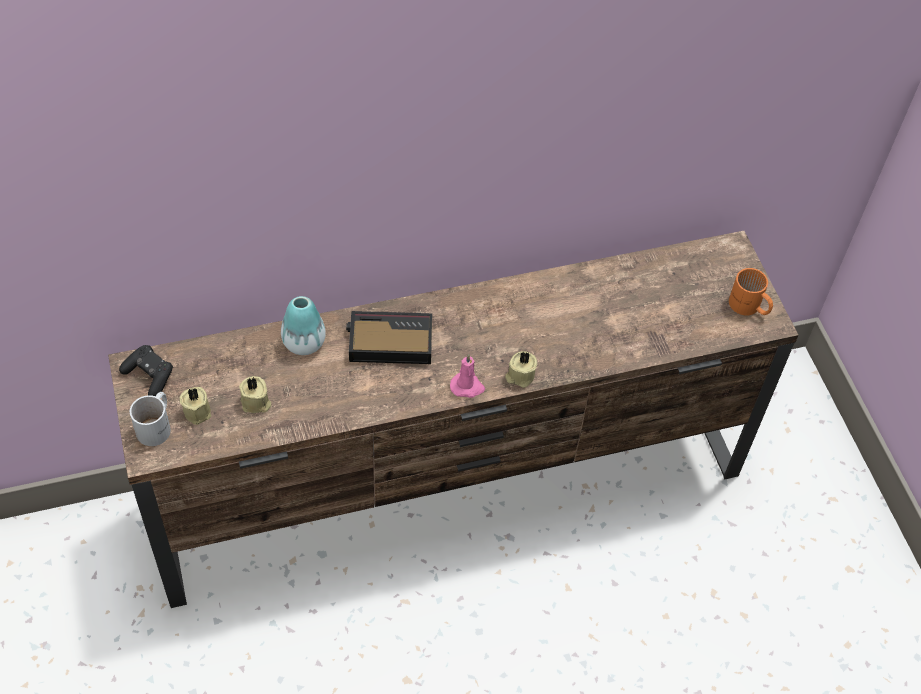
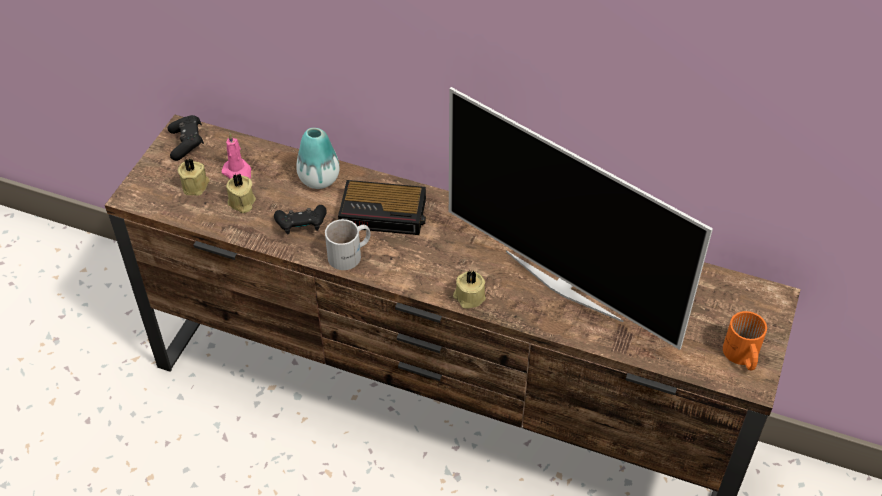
camera: 40 degrees right, 5 degrees down
(157, 426) = (158, 180): white mug -> white mug (350, 255)
(329, 394) = (301, 226): none -> black game controller
(388, 342) = (385, 213): alarm clock -> alarm clock turned 150 degrees clockwise
(467, 387) = (416, 281): pink candle -> pink candle (238, 172)
(581, 323) = (564, 284): none -> television

